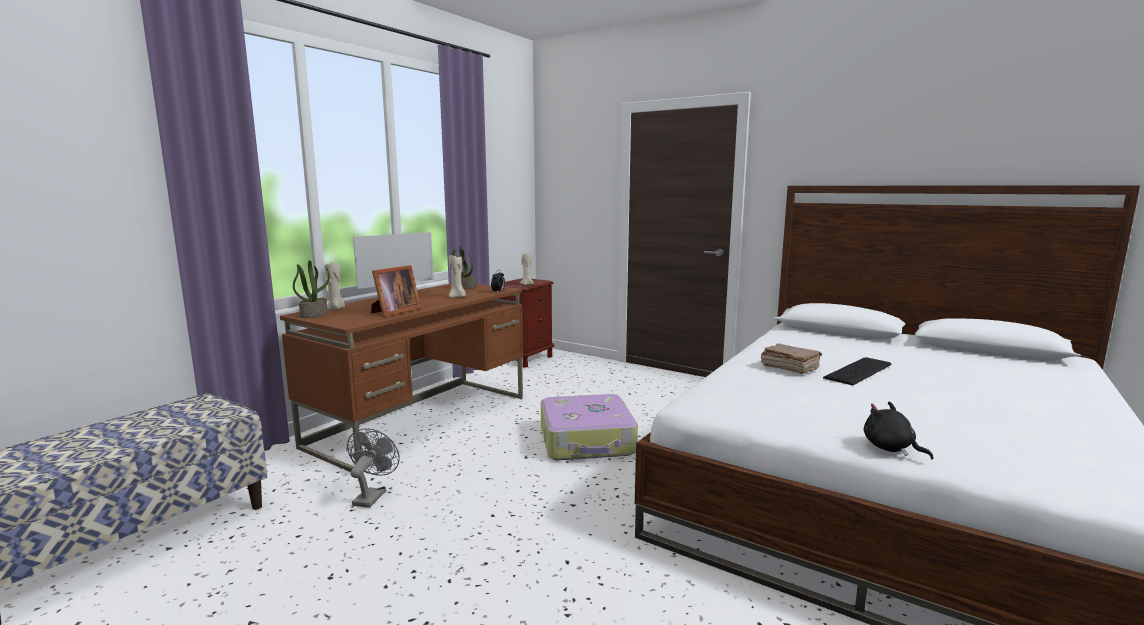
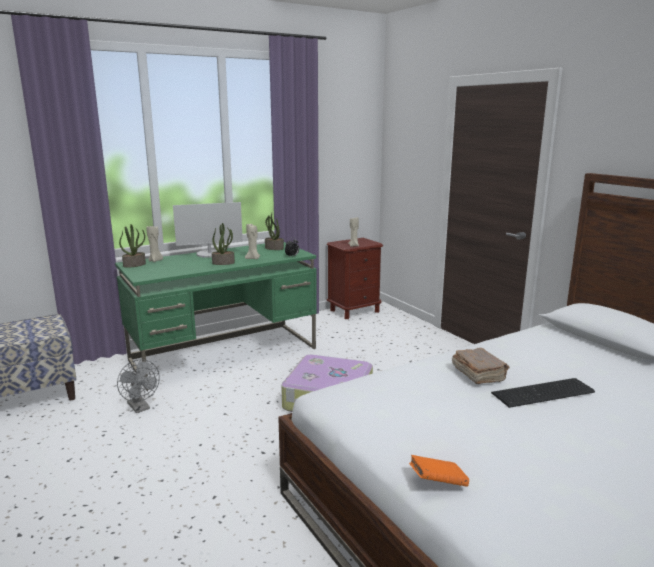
camera: 25 degrees right, 5 degrees up
(372, 496) = (140, 408): grey fan -> grey fan turned 105 degrees clockwise
(394, 312) = (187, 269): picture frame -> none
(422, 421) = (225, 354): brown desk -> green desk
(429, 303) = (223, 263): none -> potted plant
(890, 448) = (437, 483): black plush toy -> orange book

